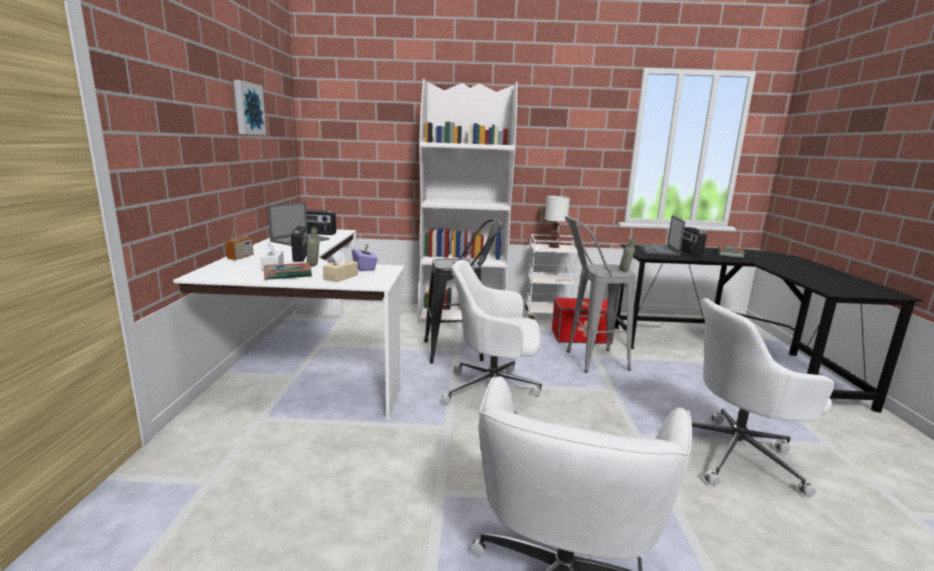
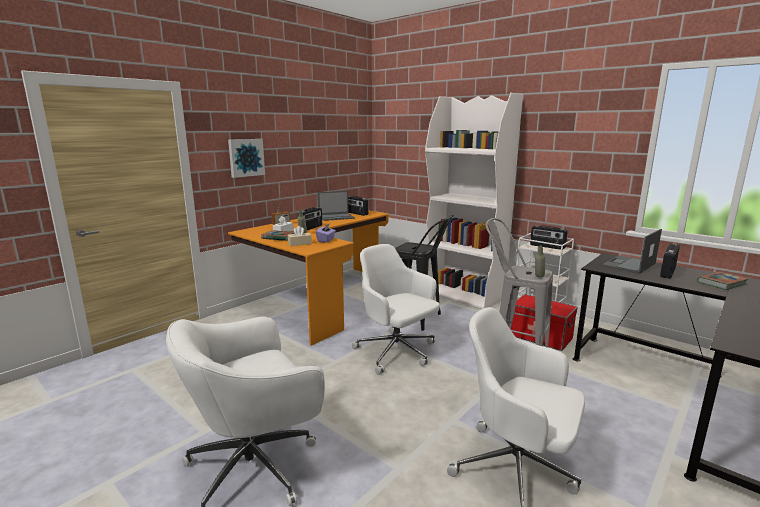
camera: 40 degrees right, 0 degrees up
(248, 109) = (313, 128): picture -> picture (246, 157)
(307, 360) = (318, 299): white desk -> orange desk
(554, 246) = (547, 246): white table lamp -> radio

